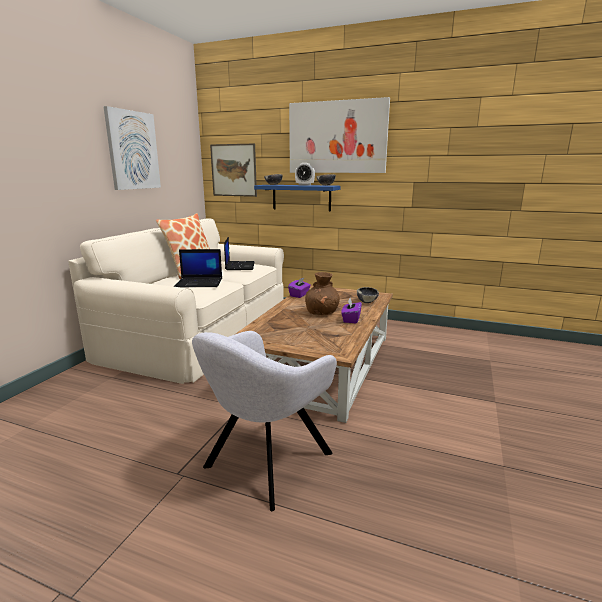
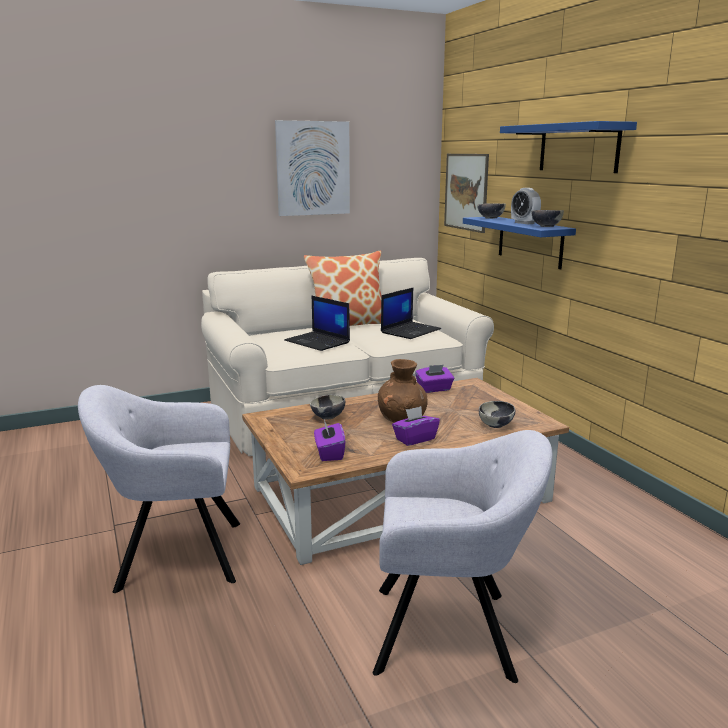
camera: 45 degrees right, 0 degrees up
(282, 325) = (328, 417): none -> bowl
(331, 341) = (329, 453): none -> purple tissue box
(337, 137) = (578, 148): picture -> blue shelf
(458, 411) = (450, 632): none -> grey armchair

